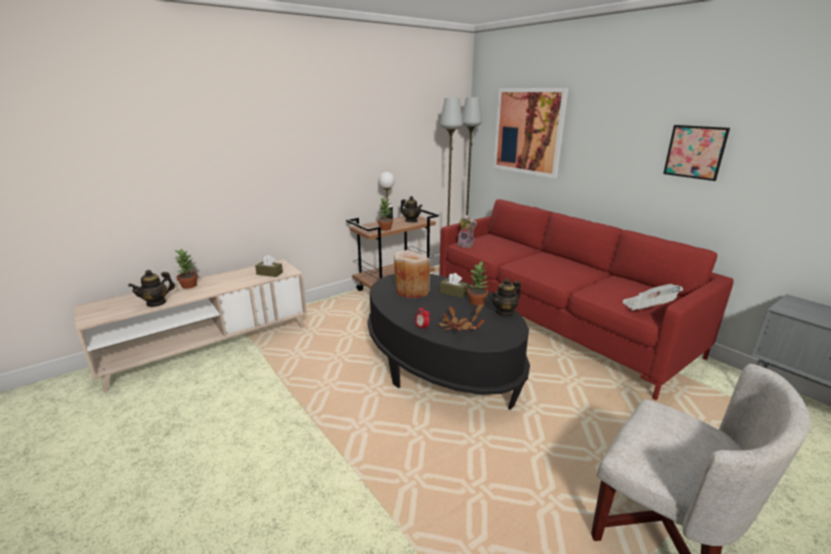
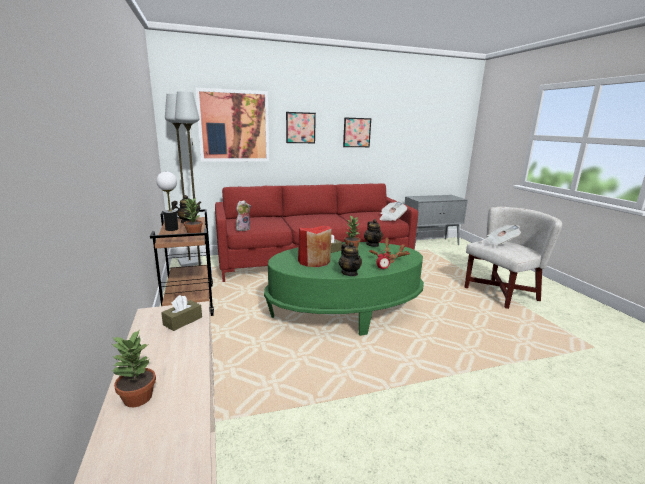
camera: 70 degrees left, 5 degrees down
(156, 303) = (181, 437): teapot -> teapot (349, 273)
(412, 291) = (314, 261): beige vase -> red vase
(440, 365) = (345, 310): black coffee table -> green coffee table
(602, 138) = (300, 127): none -> picture
(676, 431) = (498, 243): none -> newspaper

